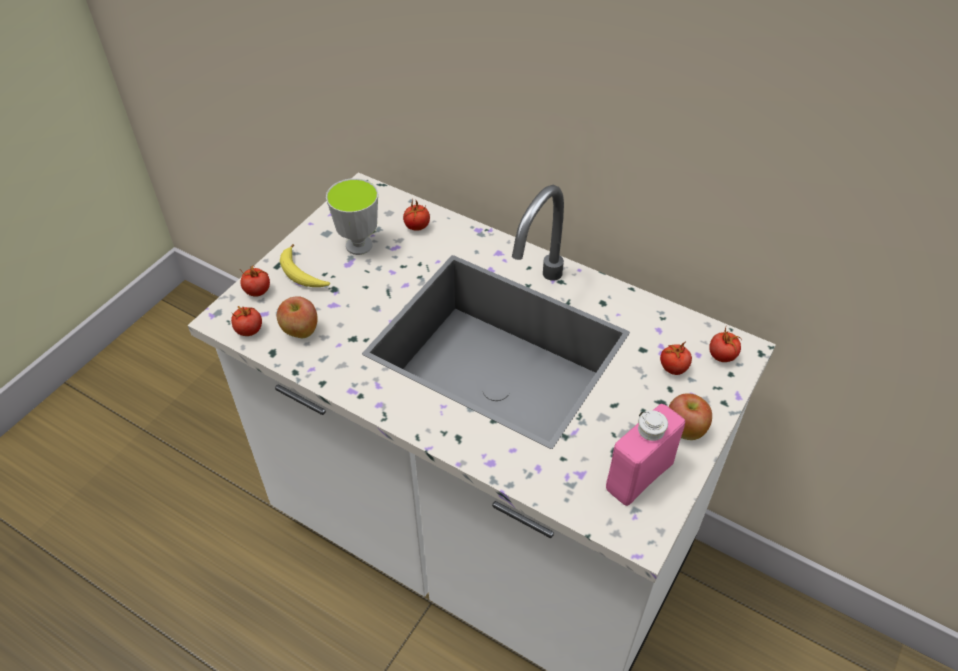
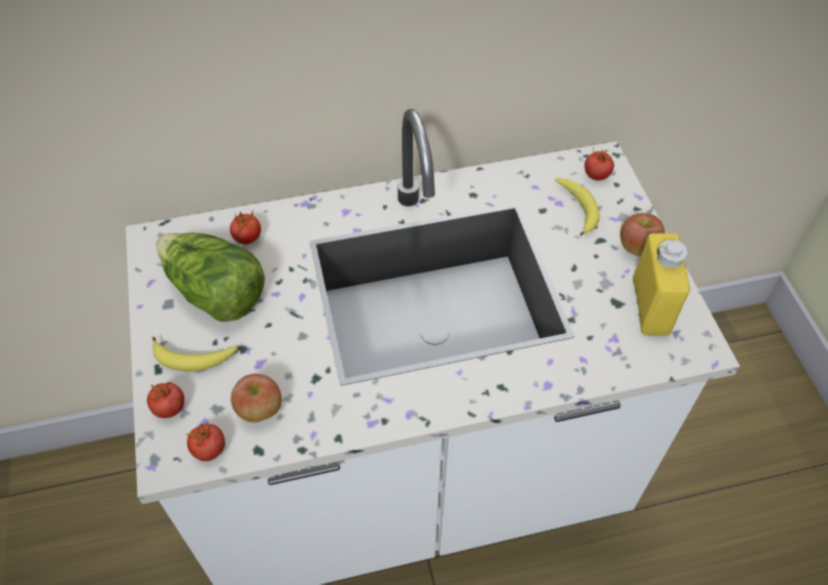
camera: 45 degrees left, 5 degrees up
(359, 245) = (215, 292): cup -> lettuce
(639, 476) = (650, 306): pink bottle -> yellow bottle
(673, 368) = (578, 208): tomato -> banana

